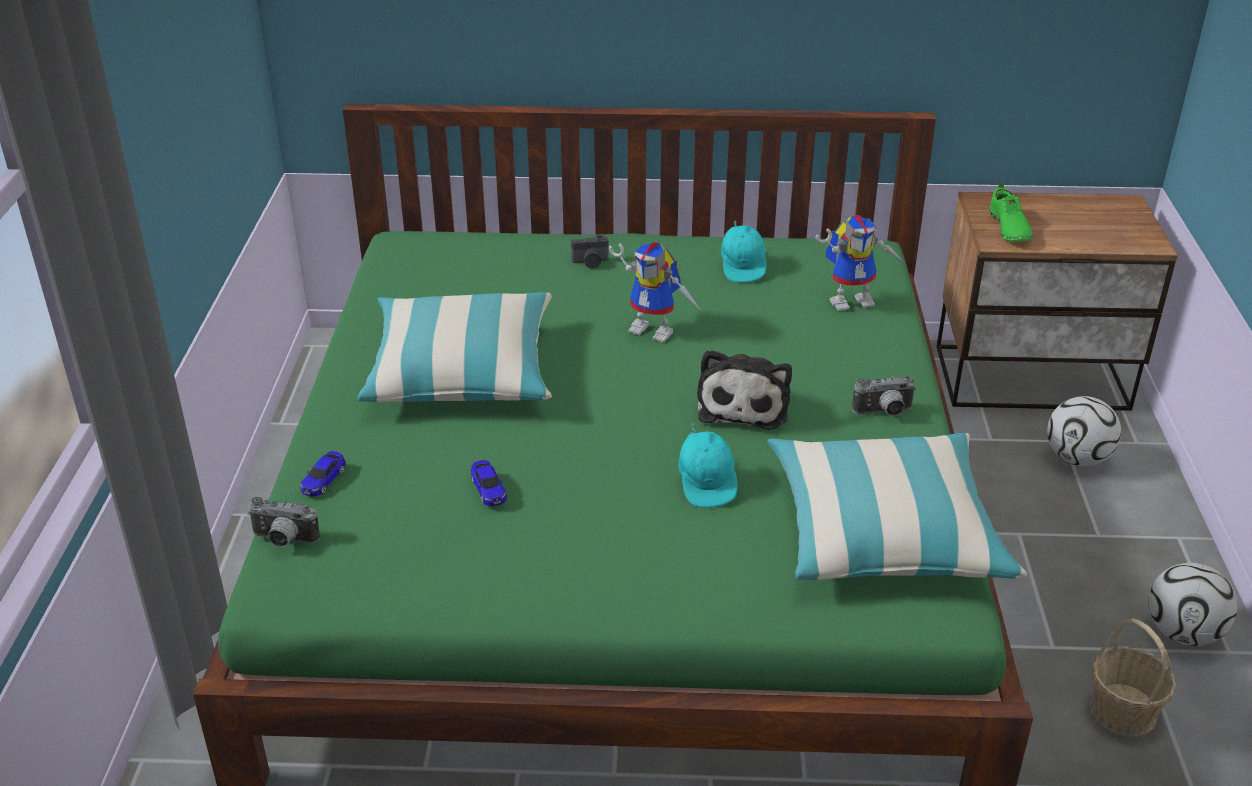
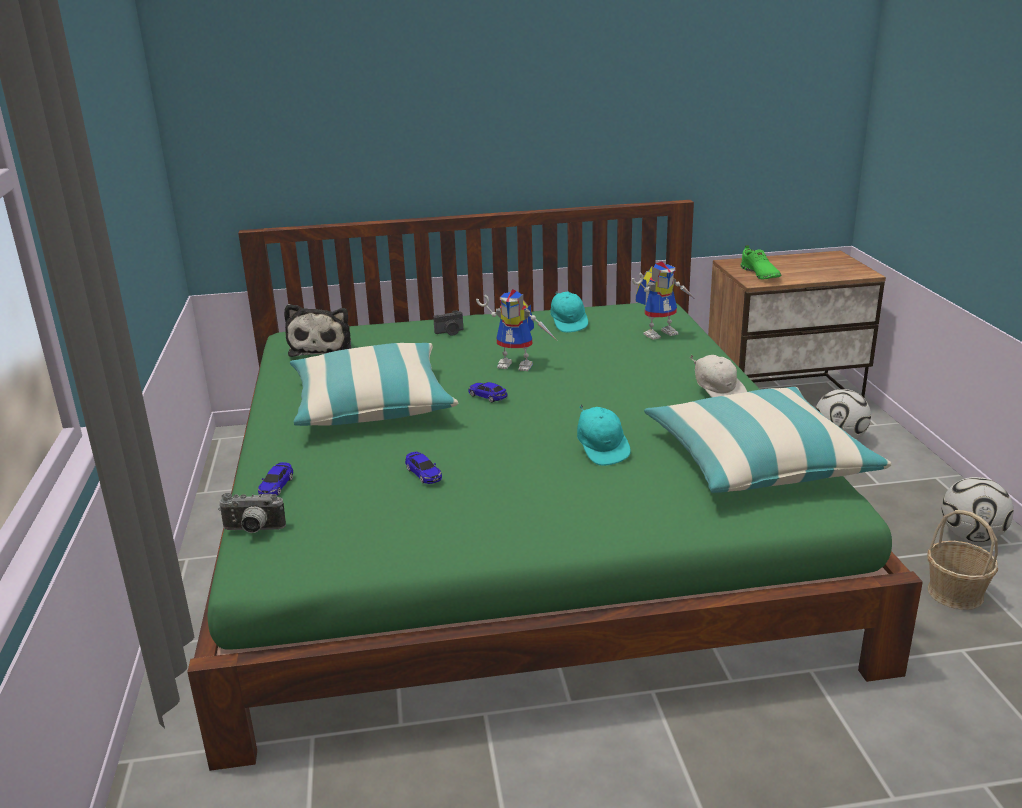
camera: 10 degrees left, 10 degrees down
(600, 378) = (487, 396): none -> toy car
(744, 404) = (608, 399): plush toy -> plush toy (322, 347)
(884, 413) = (718, 393): camera -> white cap

